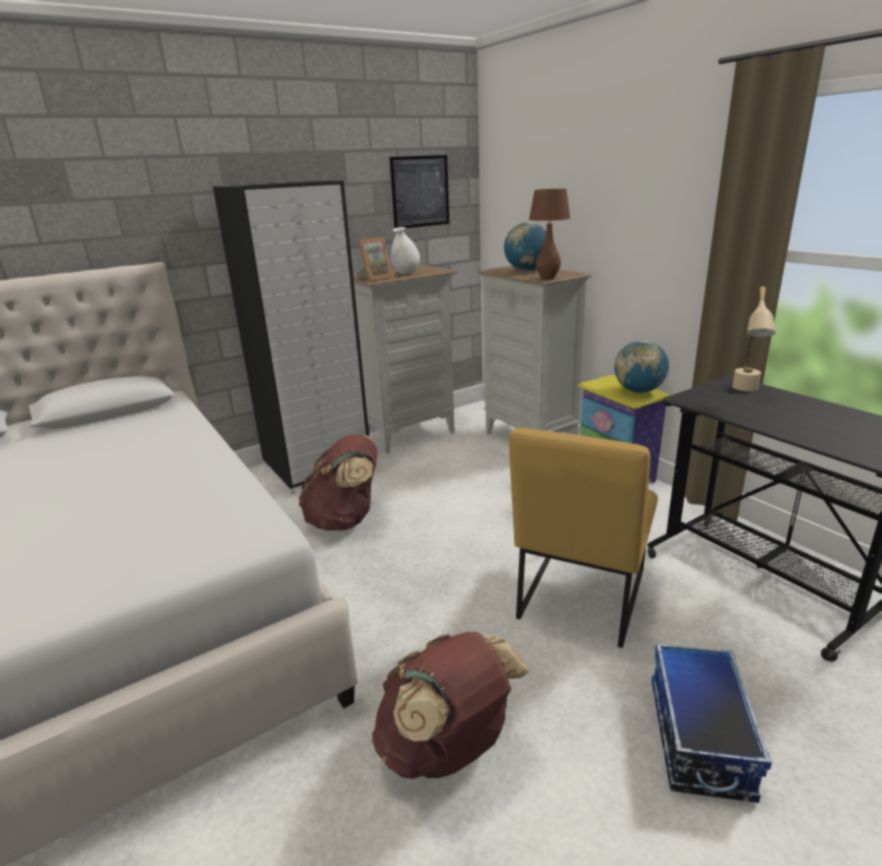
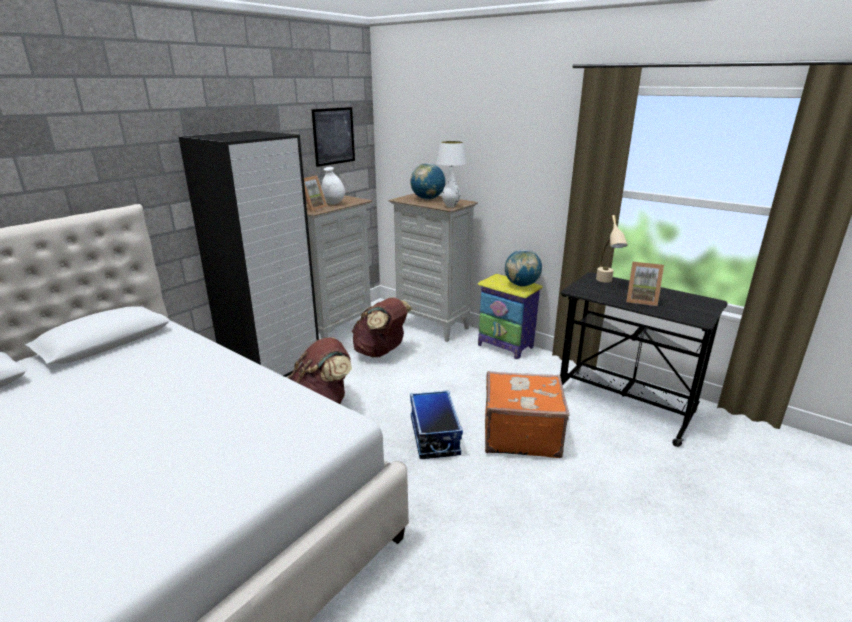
camera: 20 degrees left, 0 degrees up
(447, 749) = (483, 551): brown backpack -> brown backpack (381, 352)
(547, 278) = (450, 206): brown table lamp -> white table lamp
(580, 596) = (520, 434): yellow chair -> orange suitcase
(697, 737) = (626, 507): storage box -> storage box (433, 436)
(788, 420) = (641, 300): none -> picture frame

